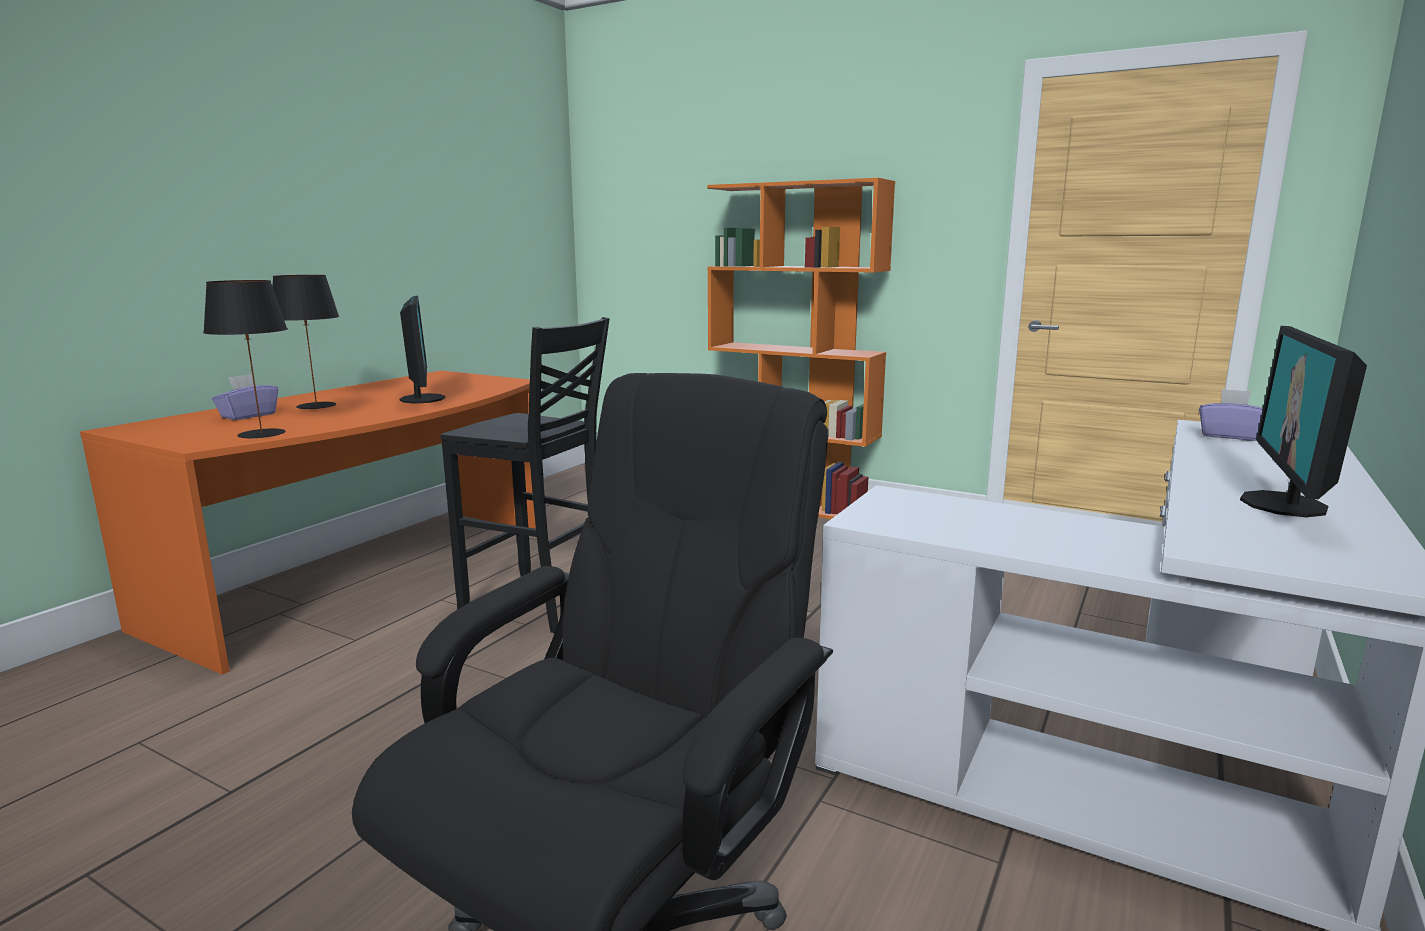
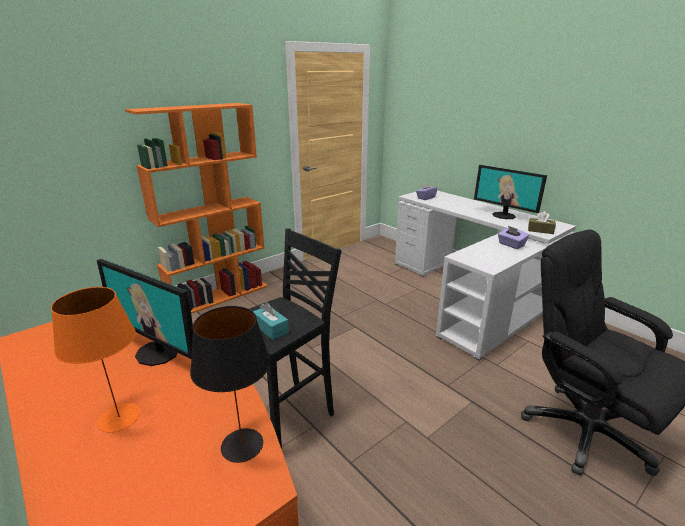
camera: 70 degrees left, 10 degrees up
(248, 415) = (125, 469): purple tissue box -> purple tissue box (511, 245)
(317, 405) = (119, 417): black table lamp -> orange table lamp
(421, 399) = (158, 352): monitor -> monitor turned 150 degrees counterclockwise
(497, 427) = (271, 328): none -> turquoise tissue box
(1236, 545) = (540, 230): none -> brown tissue box

